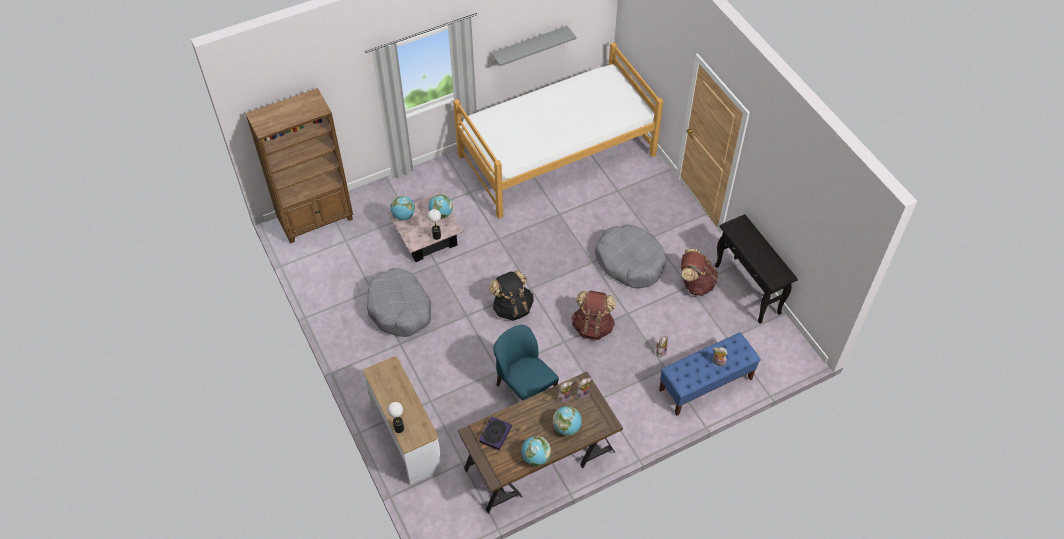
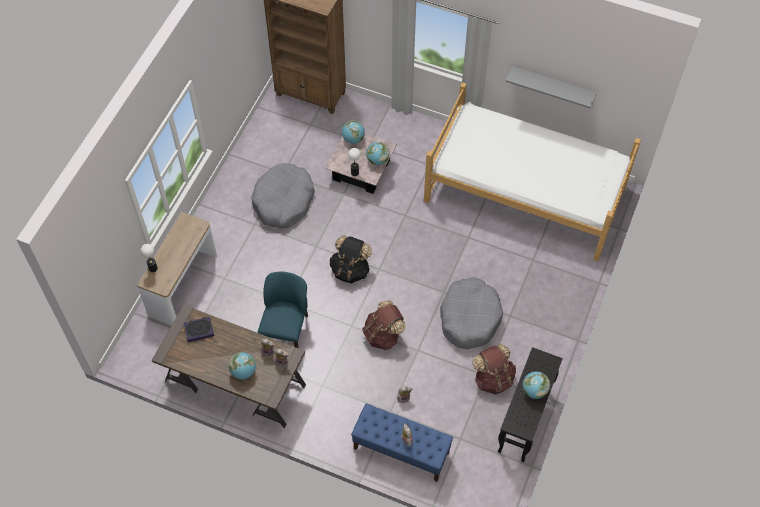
camera: 50 degrees right, 5 degrees up
(535, 457) = (201, 369): globe -> globe (534, 390)

